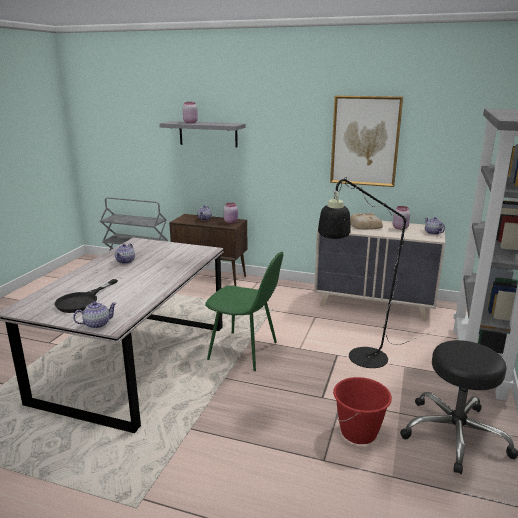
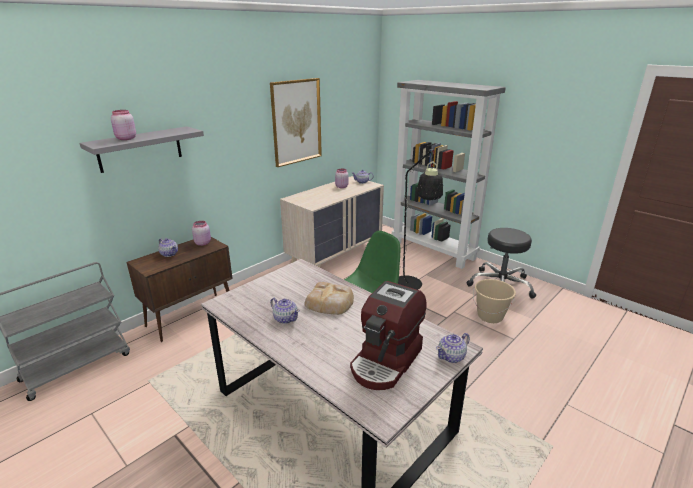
camera: 65 degrees left, 5 degrees up
(82, 301) = (386, 361): black frying pan -> coffee machine
(96, 324) = (451, 356): teapot -> teapot turned 120 degrees counterclockwise
(359, 432) = (490, 316): red bucket -> beige bucket
(365, 225) = (322, 194): bread -> bread (330, 302)

